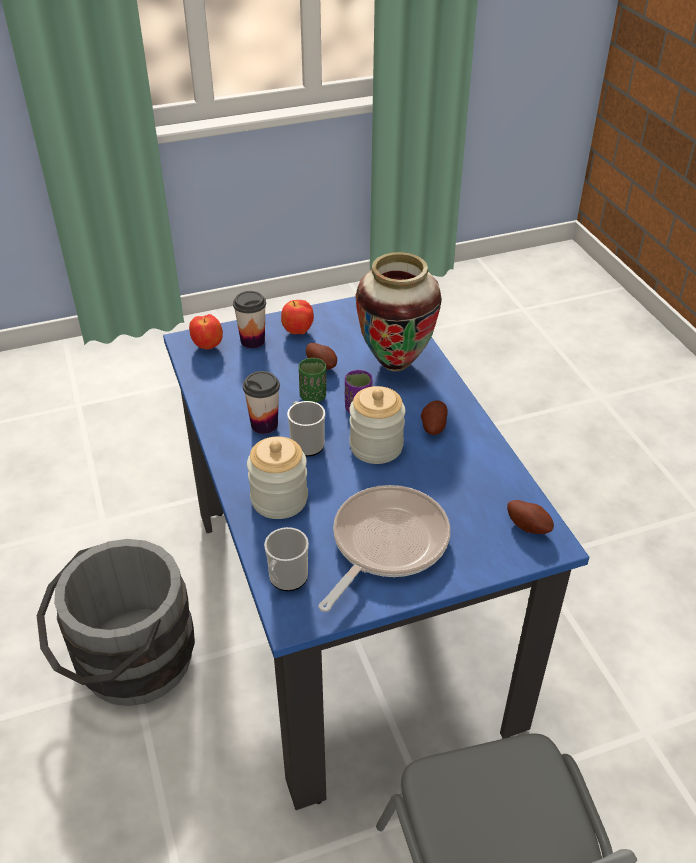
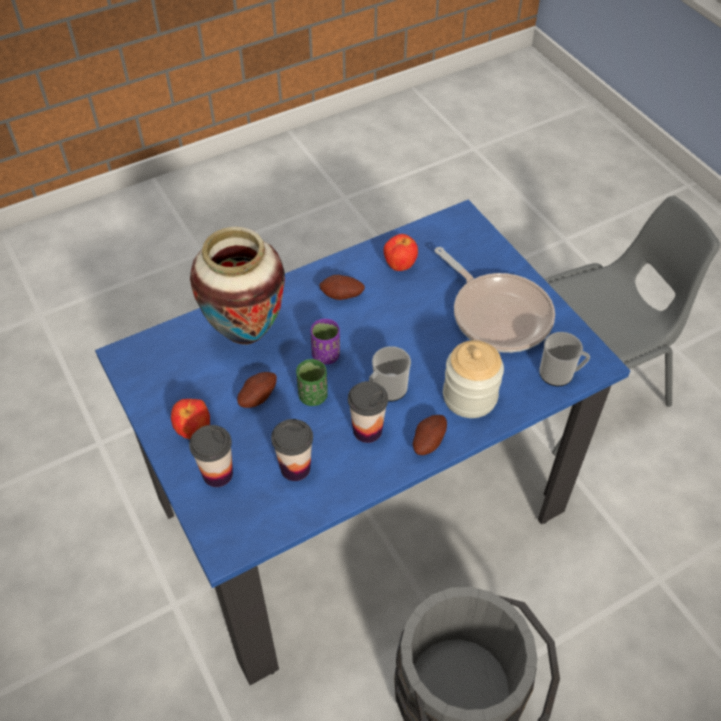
camera: 100 degrees left, 10 degrees up
(208, 346) = (233, 520): apple -> apple (400, 265)
(242, 380) = (295, 468): none -> cup
(376, 446) = (379, 334): jar -> none
(385, 544) = (497, 314): frying pan -> frying pan turned 150 degrees counterclockwise
(529, 526) = (448, 230): potato -> potato (427, 442)

